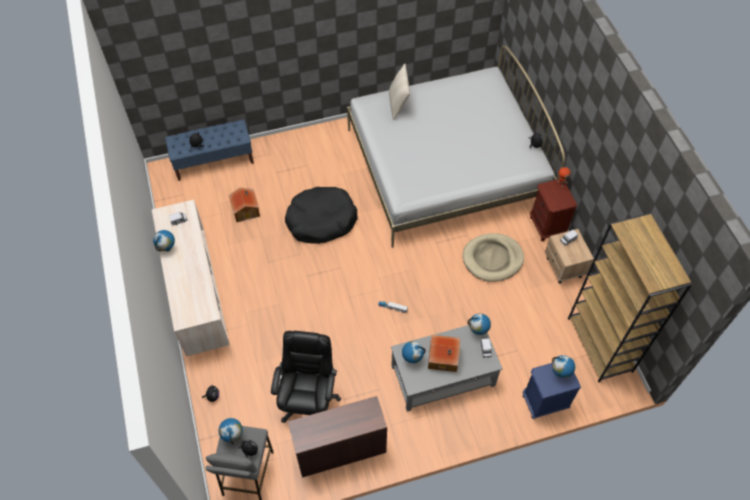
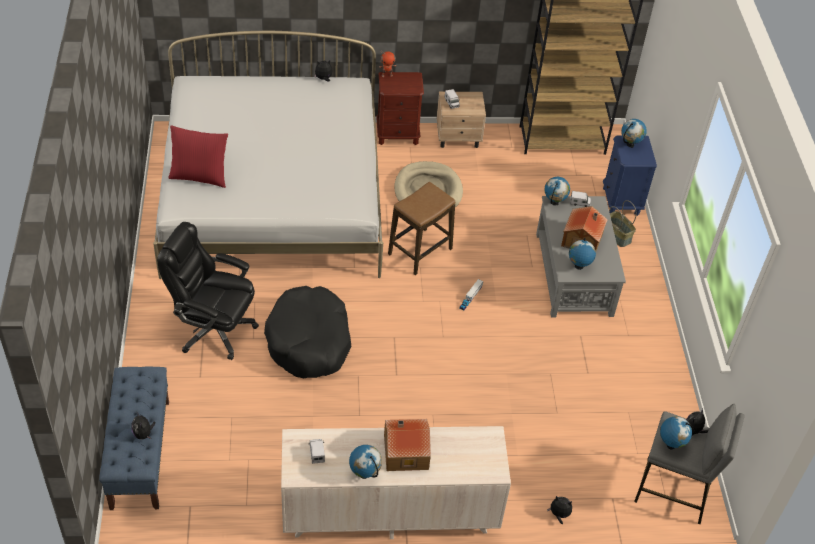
camera: 80 degrees left, 10 degrees down
(246, 209) = (254, 426): toy house -> toy house (405, 451)
(308, 399) = (582, 408): black office chair -> black office chair (214, 329)
(339, 449) = (652, 390): brown desk -> none
(398, 104) = (199, 176): beige pillow -> red pillow
(426, 266) = (420, 251): none -> stool
(500, 404) = (617, 235): none -> basket

